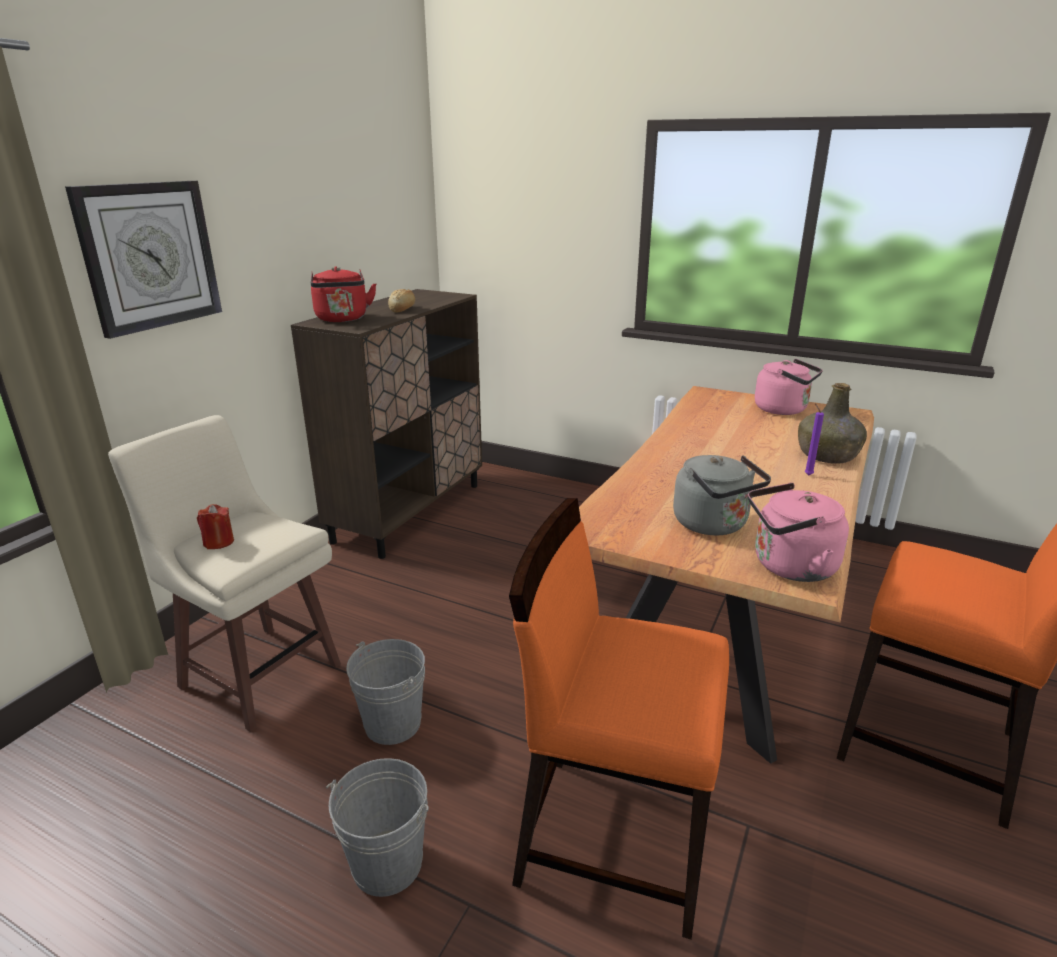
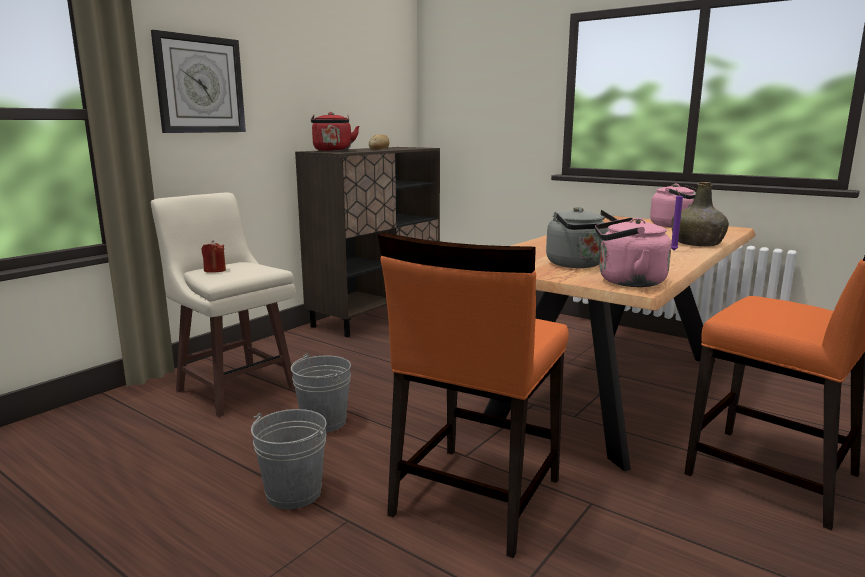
camera: 10 degrees right, 10 degrees down
(613, 836) = (474, 497): orange chair -> orange chair turned 90 degrees counterclockwise

